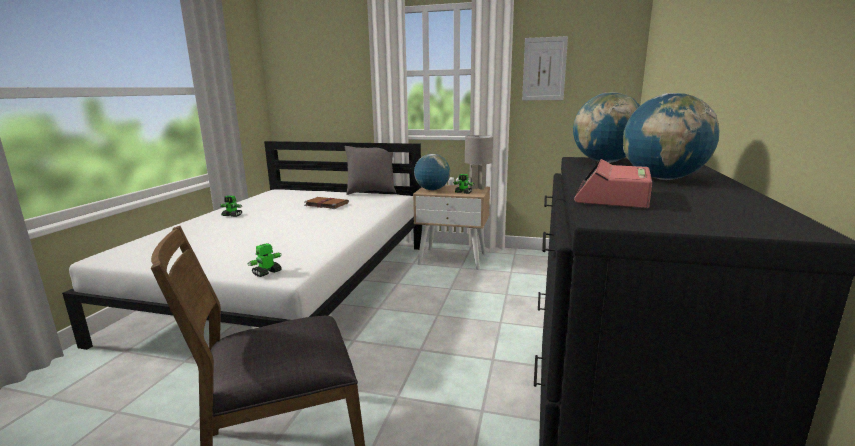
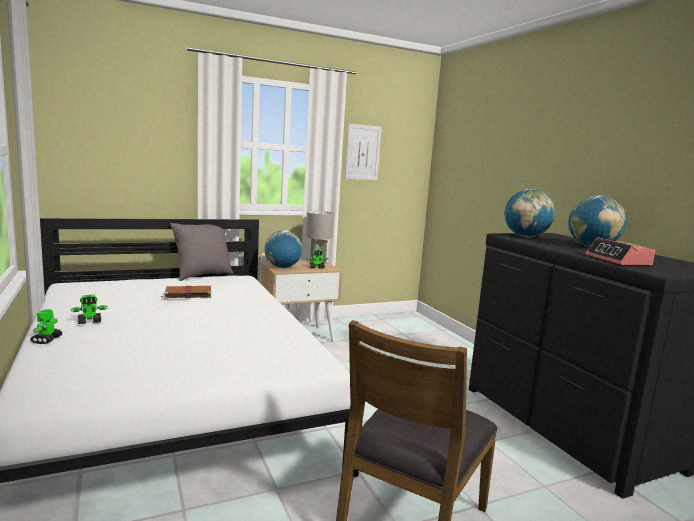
camera: 40 degrees left, 5 degrees down
(266, 273) = (296, 369): toy robot -> toy robot (46, 340)

